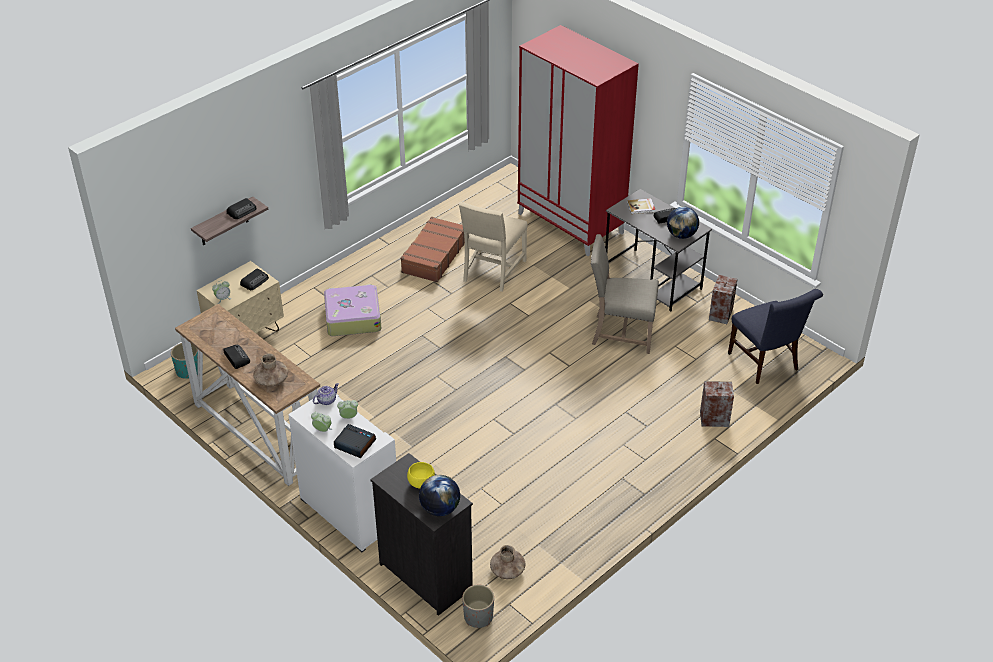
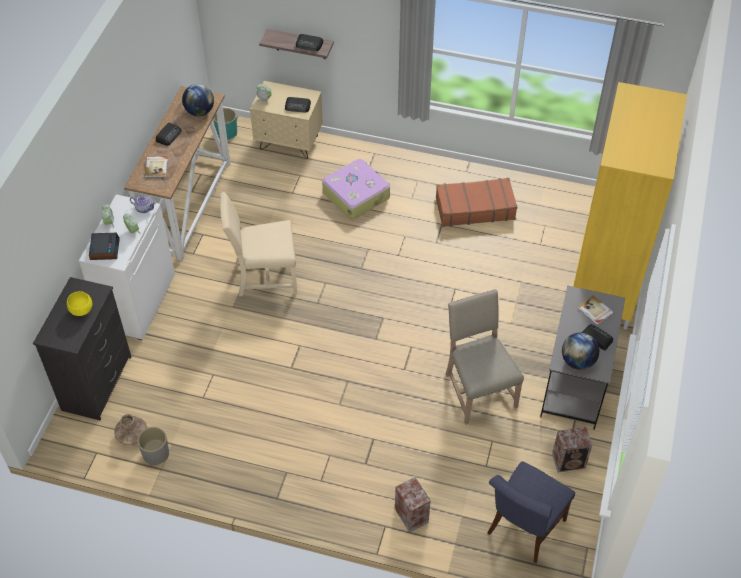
camera: 60 degrees right, 10 degrees up
(271, 380) = (157, 167): brown vase -> book
(440, 509) = (59, 335): globe -> globe (199, 111)
(478, 617) = (72, 438): grey planter -> grey planter (156, 454)
(492, 271) = (488, 257): beige chair -> beige chair (264, 276)
(571, 223) = (605, 283): red wardrobe -> yellow wardrobe

